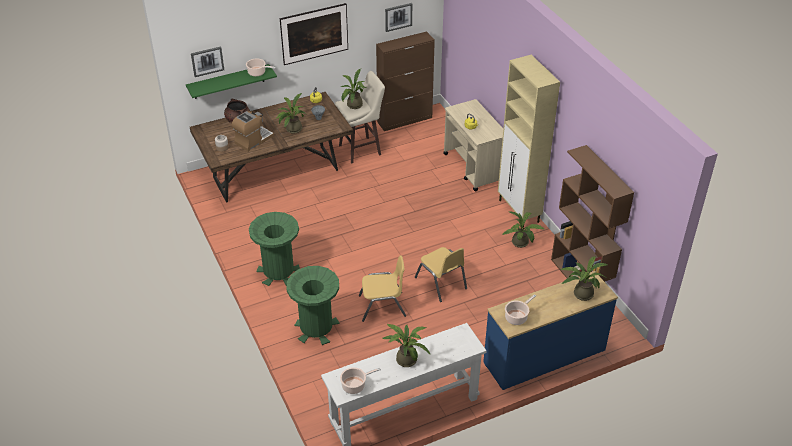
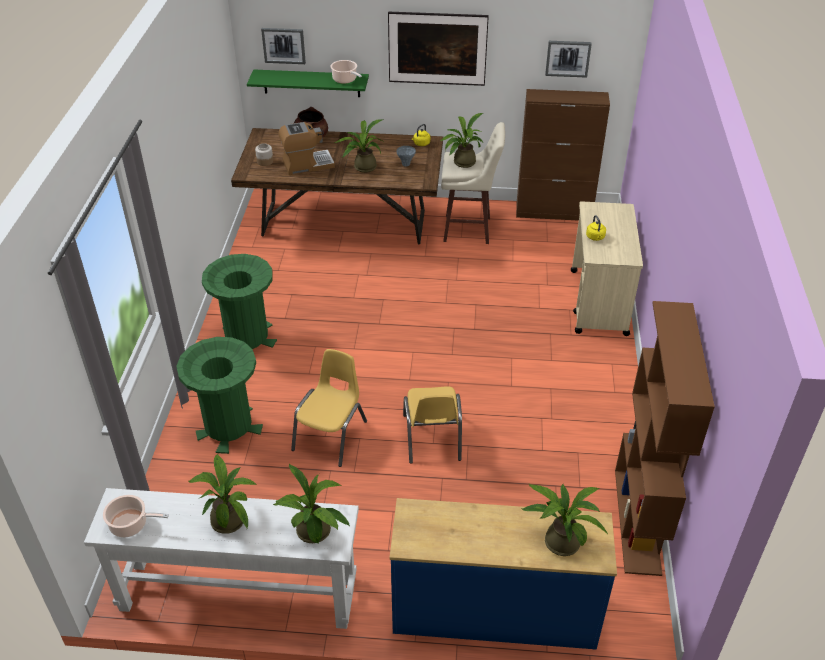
camera: 30 degrees right, 0 degrees up
(382, 306) = (331, 436): yellow chair -> yellow chair turned 90 degrees counterclockwise
(517, 317) = (428, 531): cooking pot -> none
(519, 211) = (618, 383): beige cabinet -> none
(522, 243) = (588, 430): potted plant -> potted plant (315, 534)

